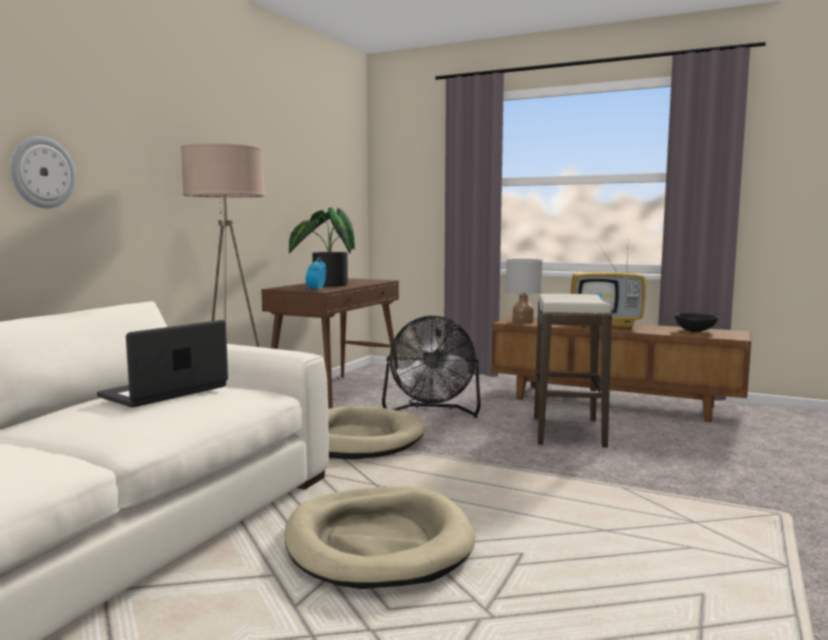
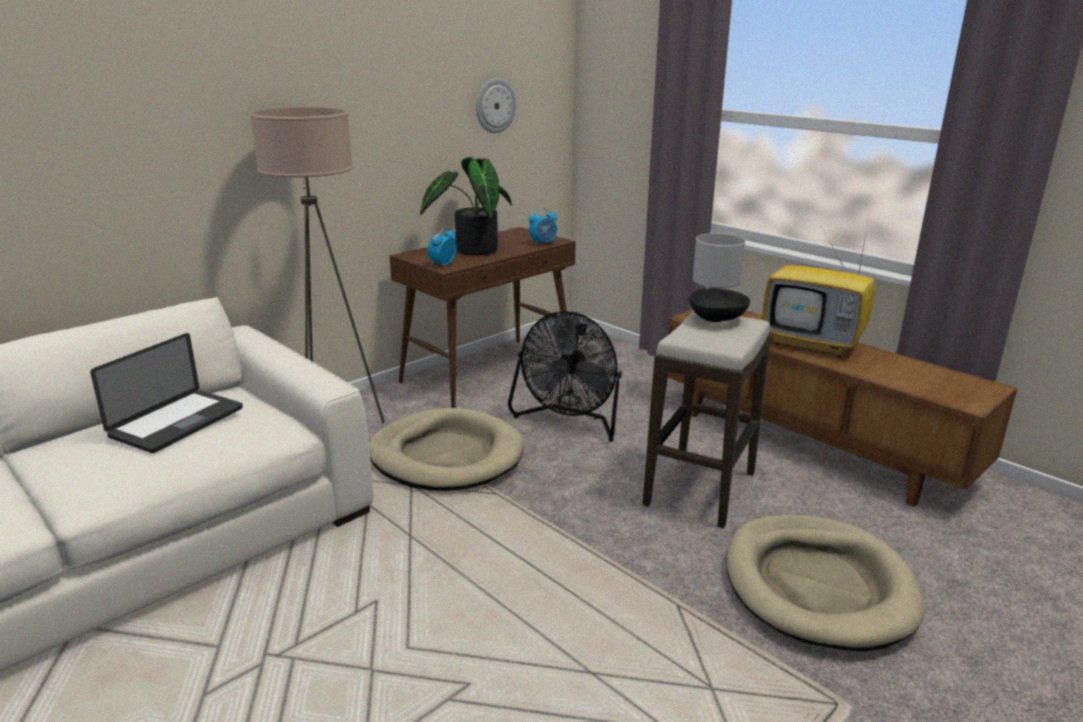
camera: 20 degrees right, 15 degrees up
(42, 172) = (85, 164): wall clock -> wall clock (495, 105)
(164, 392) = (177, 422): laptop -> laptop turned 150 degrees clockwise
(377, 281) = (543, 243): none -> alarm clock
(378, 543) = (345, 626): beige dog bed -> beige dog bed (817, 586)
(695, 331) = (927, 377): black bowl -> black bowl (716, 319)

